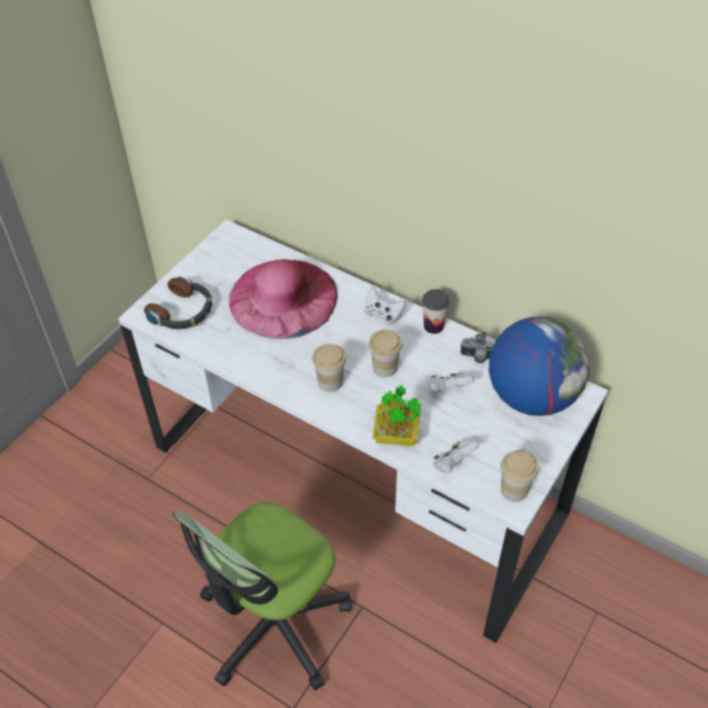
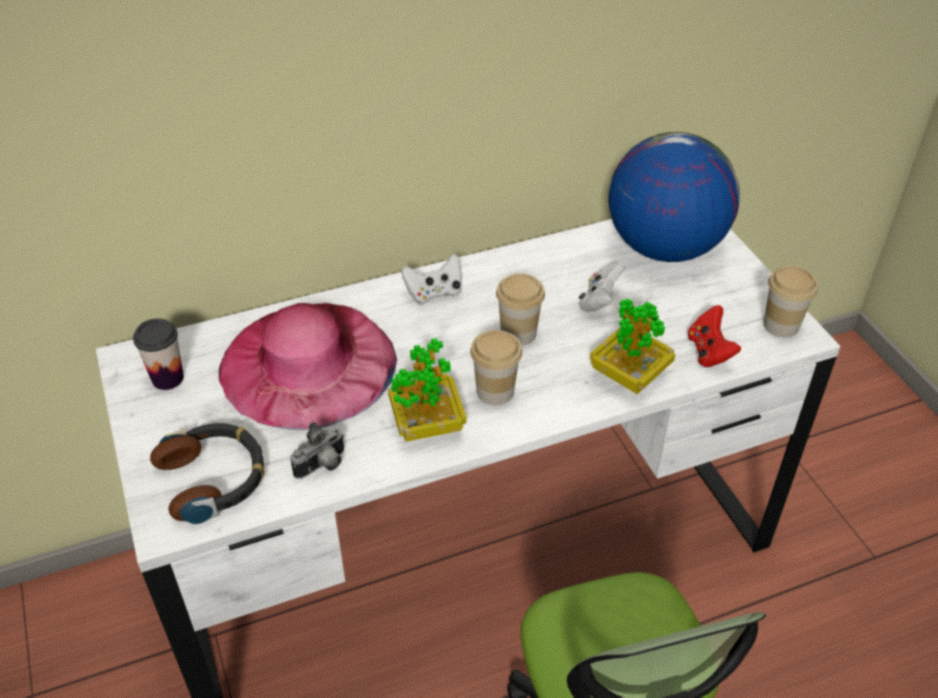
camera: 55 degrees left, 5 degrees down
(282, 368) = (427, 424): none -> potted plant
(433, 326) = (494, 264): cup -> cup (167, 378)
(453, 463) = (709, 351): white game controller -> red game controller
(477, 358) = (574, 257): camera -> camera (323, 466)

